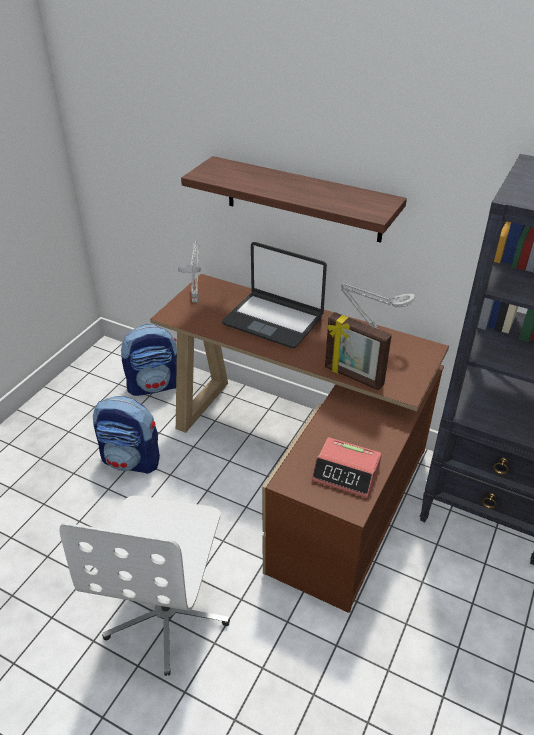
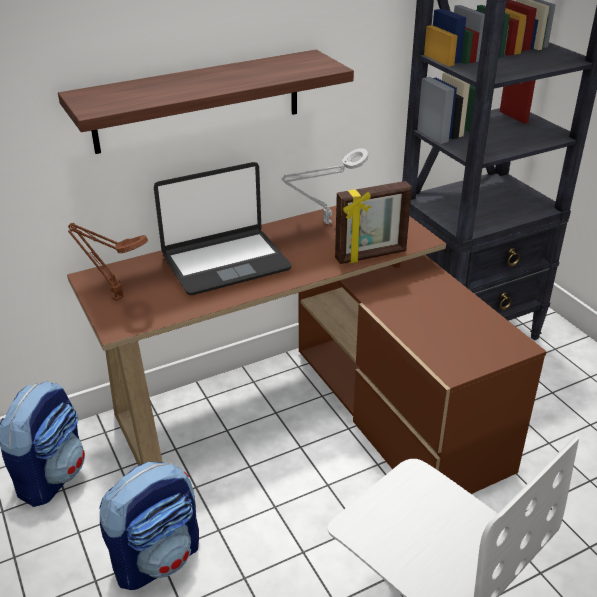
camera: 55 degrees left, 5 degrees down
(195, 300) = (115, 297): grey table lamp -> brown table lamp
(346, 473) = (471, 330): alarm clock -> none

